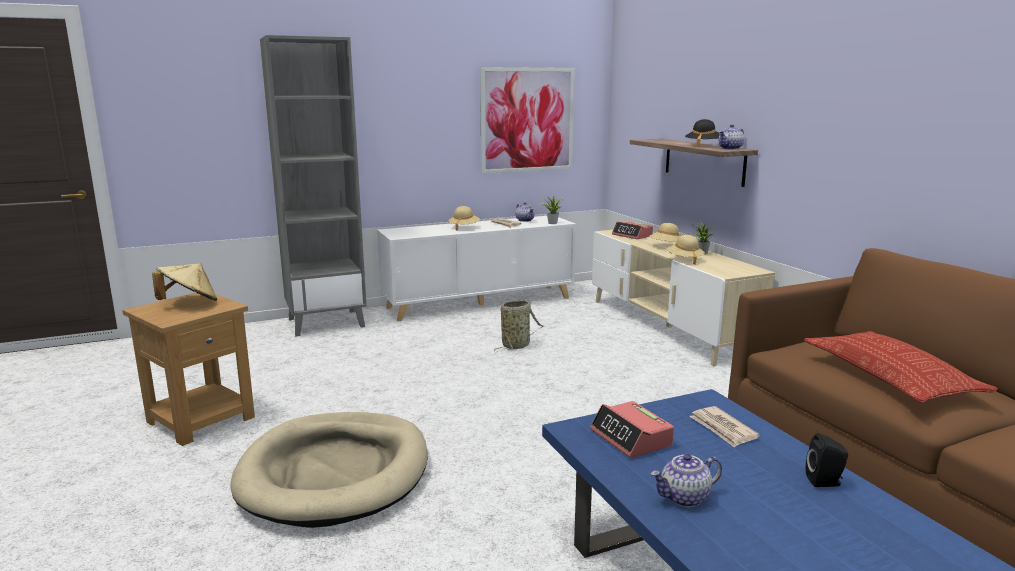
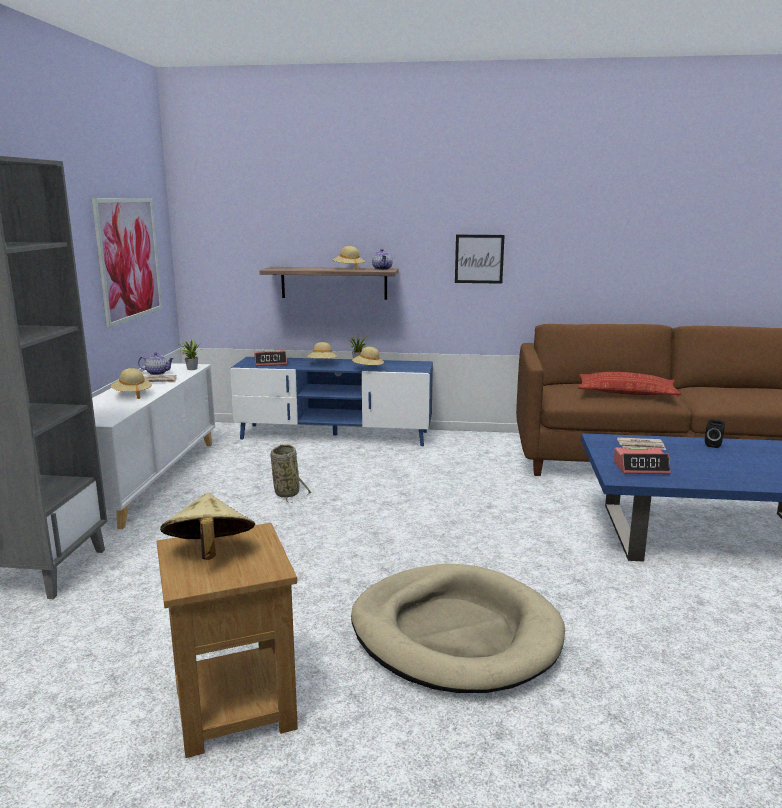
camera: 60 degrees left, 0 degrees up
(667, 326) = (334, 435): beige tv stand -> blue tv stand
(685, 498) = (721, 475): teapot -> none
(703, 145) = (348, 269): black hat -> beige hat
(840, 145) = (479, 259): none -> picture

